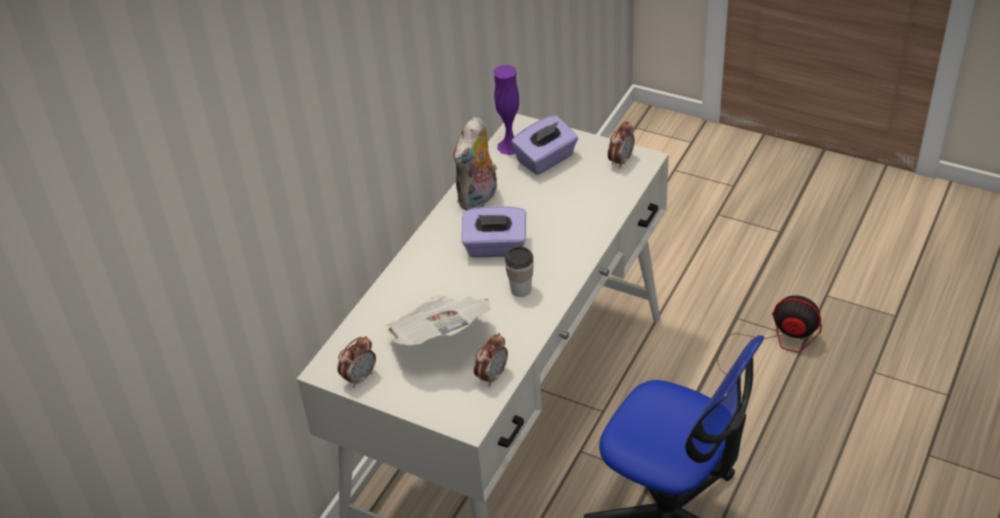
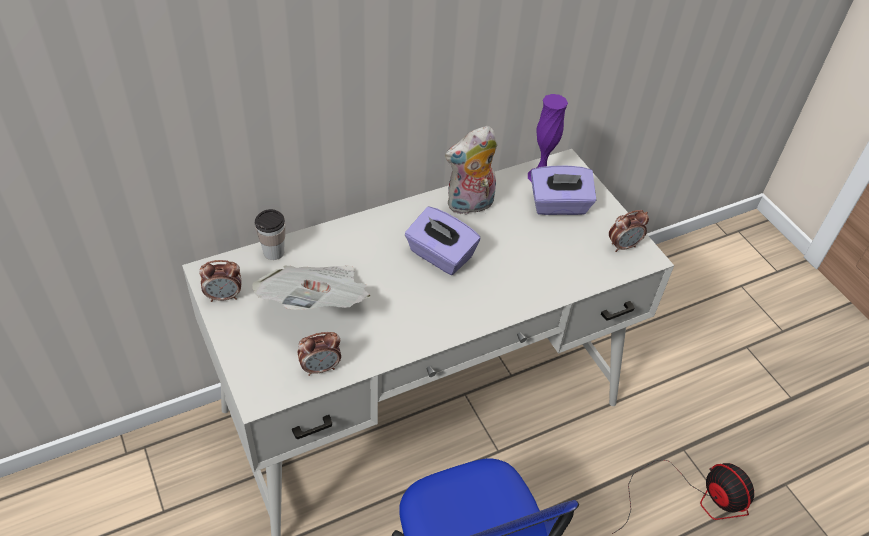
camera: 30 degrees right, 5 degrees up
(521, 290) = (422, 306): cup -> cup (273, 252)

